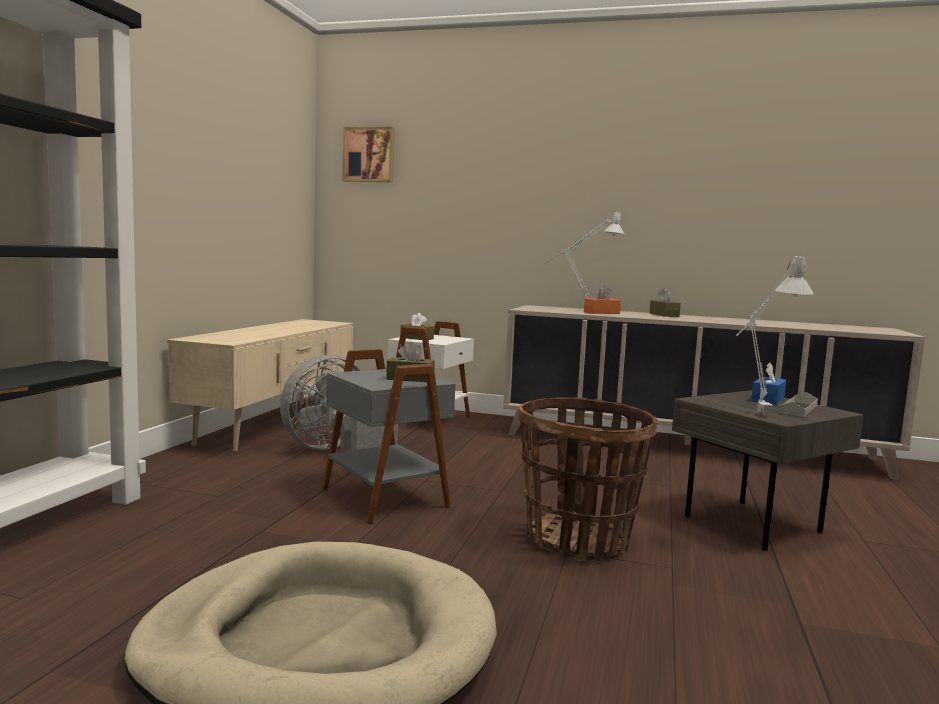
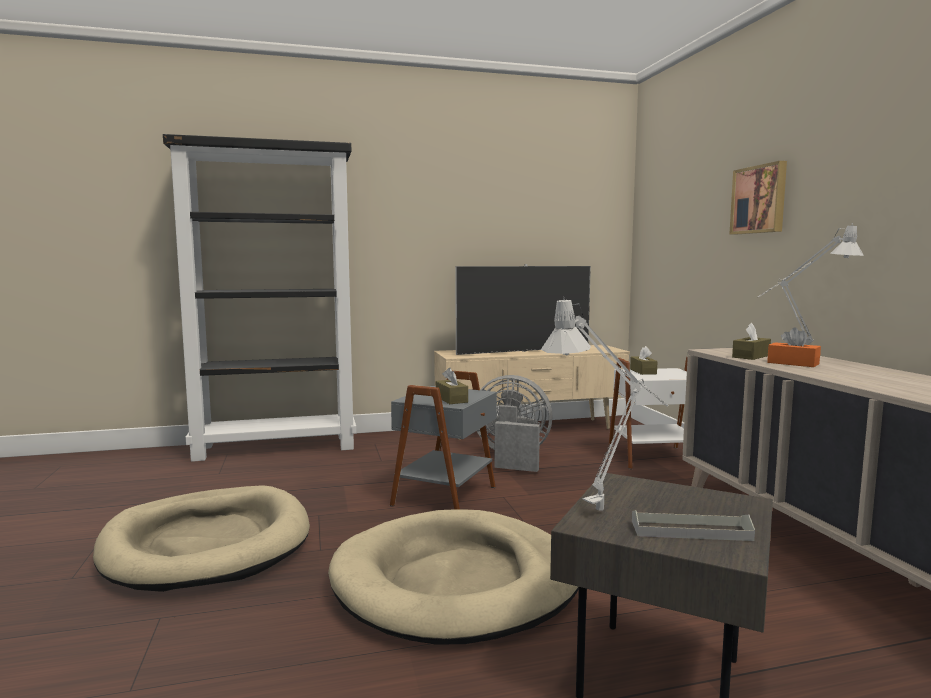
camera: 60 degrees right, 0 degrees up
(270, 330) = (524, 351): none -> television
(369, 155) = (662, 188): picture -> picture (760, 199)
(578, 540) = (457, 582): basket -> beige dog bed
(664, 315) = (894, 376): brown tissue box -> brown tissue box (751, 356)
(767, 399) = (718, 511): blue tissue box -> none

